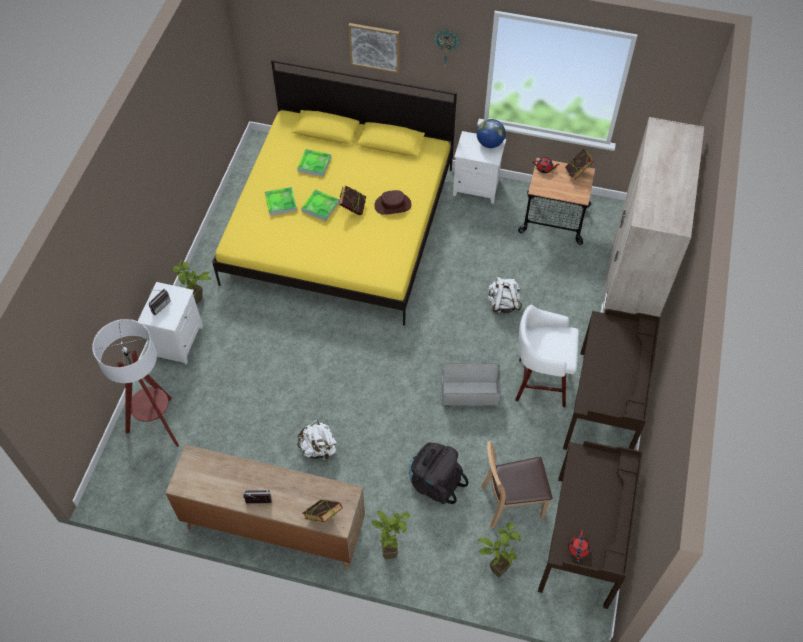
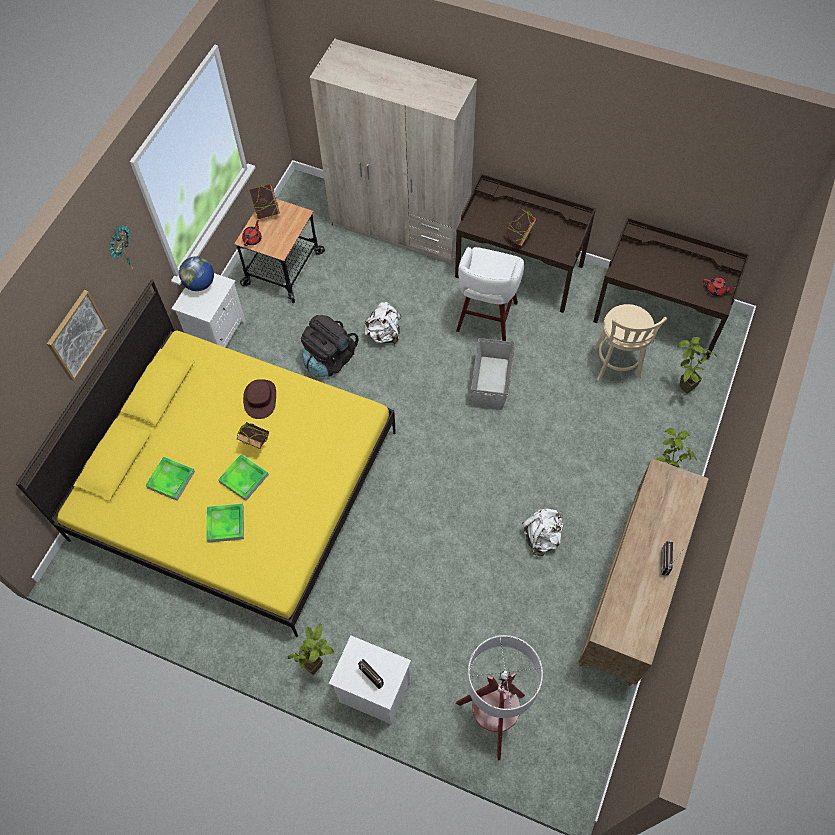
camera: 80 degrees left, 5 degrees up
(323, 517) = (685, 498): book -> book (519, 236)
(435, 482) = (591, 429): black backpack -> black backpack (329, 359)
(511, 502) = (617, 365): brown chair -> beige stool

